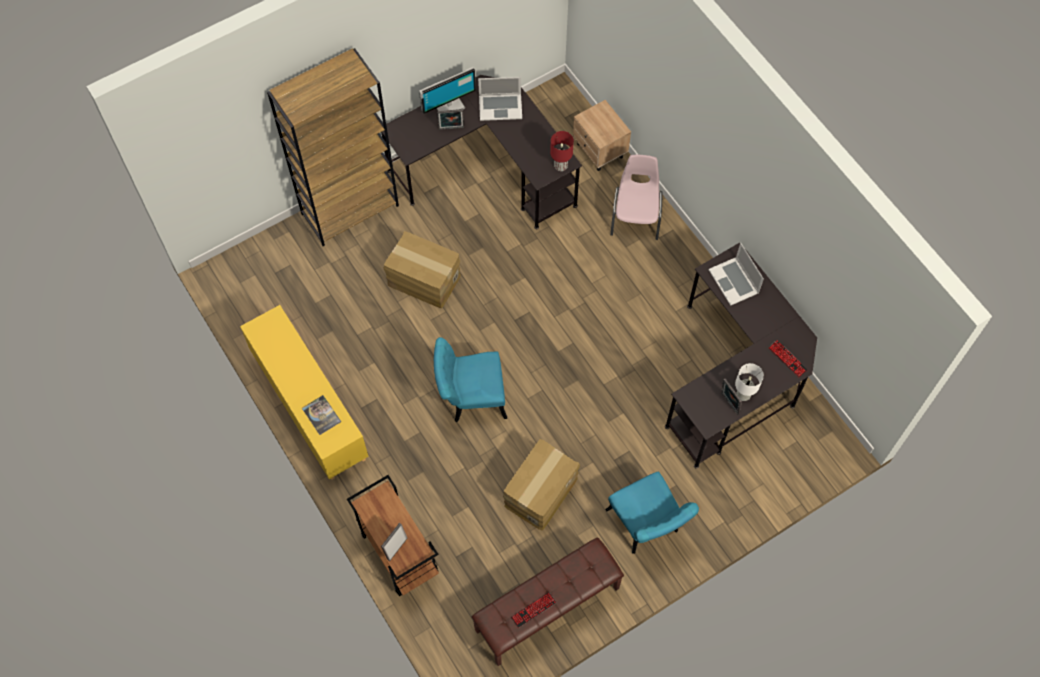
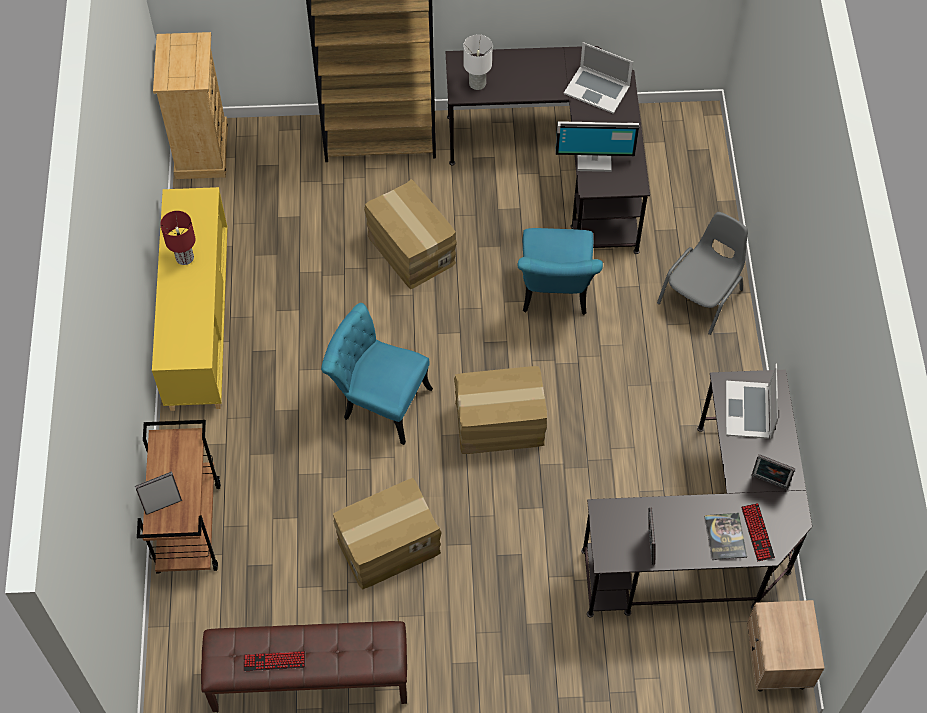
camera: 30 degrees right, 5 degrees down
(227, 281) = (201, 150): none -> beige dresser
(321, 415) = (183, 323): book -> book (725, 537)
(449, 105) = (539, 62): monitor -> monitor (594, 159)
(451, 129) = (525, 89): picture frame -> picture frame (768, 483)
(560, 166) = (624, 184): red table lamp -> red table lamp (184, 258)
(560, 372) = (499, 425): none -> cardboard box
(600, 151) = (705, 205): beige nightstand -> beige nightstand (776, 662)
(636, 216) = (702, 296): pink chair -> grey chair
(646, 526) = (485, 651): turquoise chair -> turquoise chair (555, 294)
(743, 394) = (675, 545): white table lamp -> white table lamp (477, 83)

